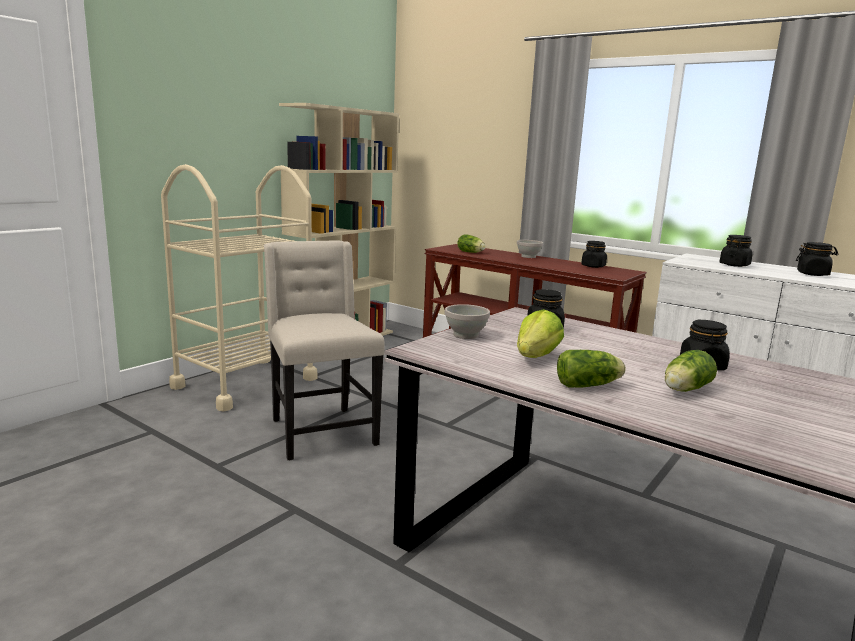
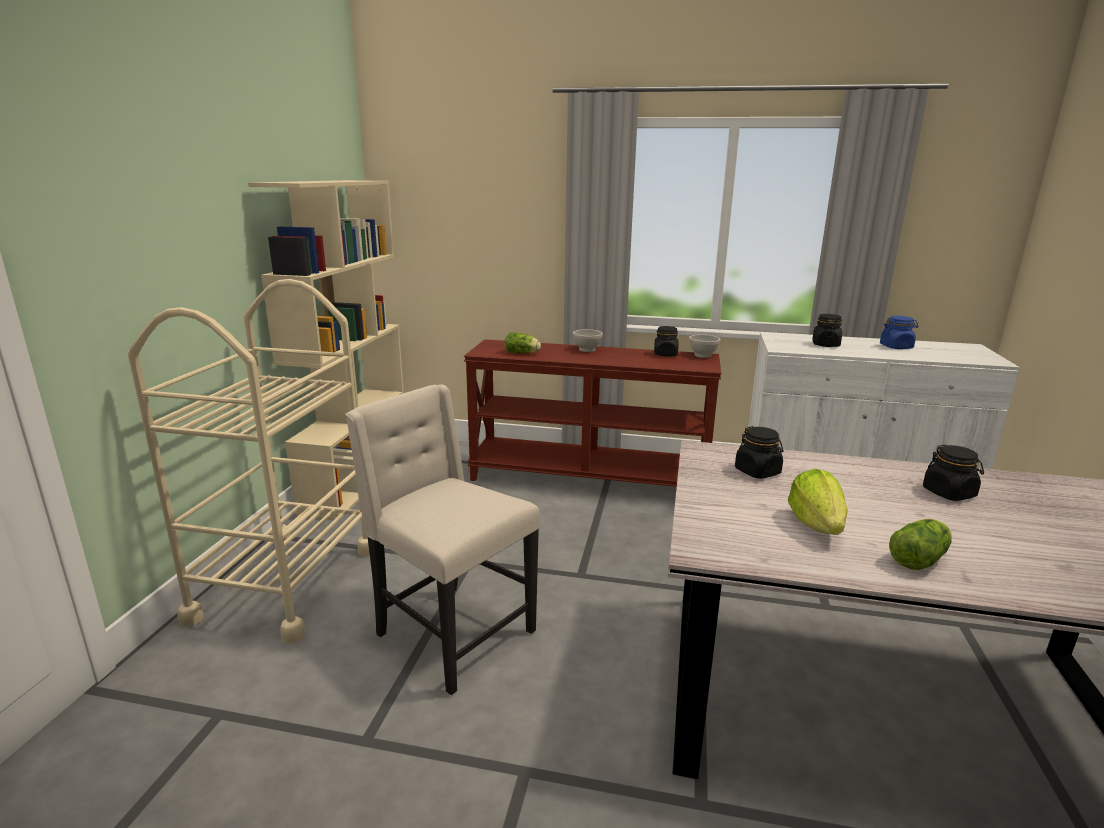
camera: 25 degrees left, 5 degrees up
(465, 335) = (708, 507): white bowl -> white bowl (703, 355)
(684, 390) = (989, 537): lettuce -> none
(813, 274) = (896, 347): black jar -> blue jar

